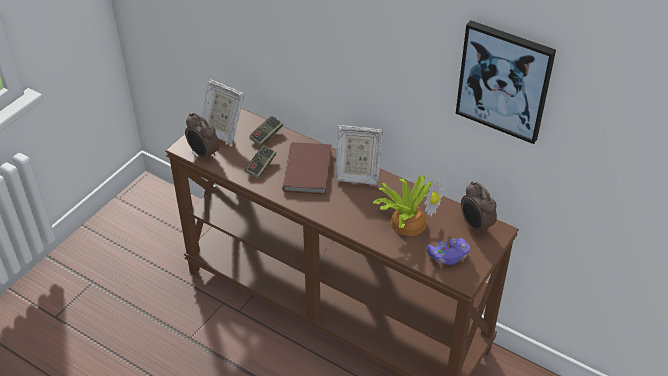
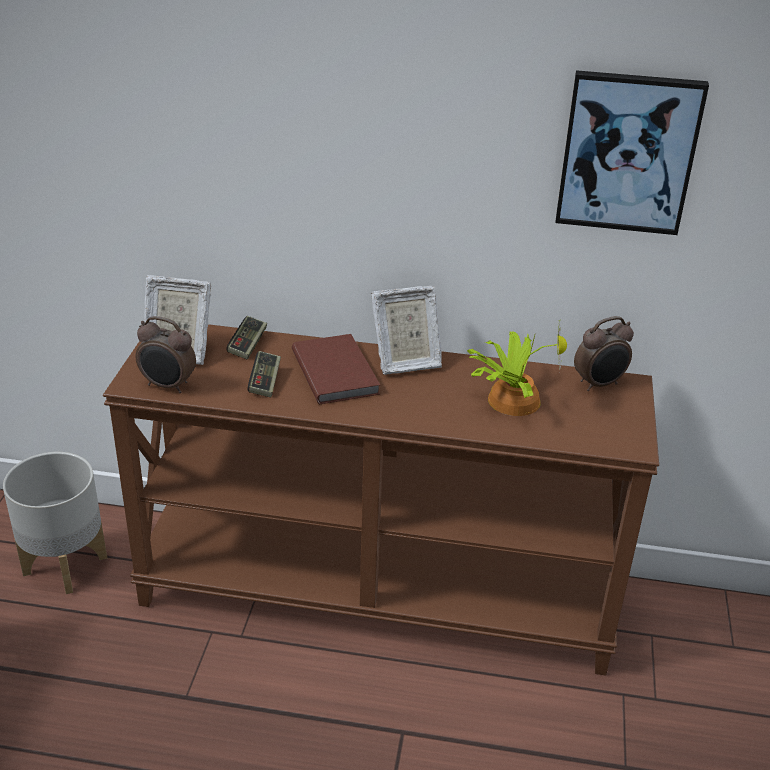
camera: 25 degrees left, 10 degrees down
(161, 233) = (66, 565): none -> grey planter
(448, 257) = (594, 426): purple game controller -> none
(475, 226) = (599, 384): alarm clock -> alarm clock turned 60 degrees counterclockwise

